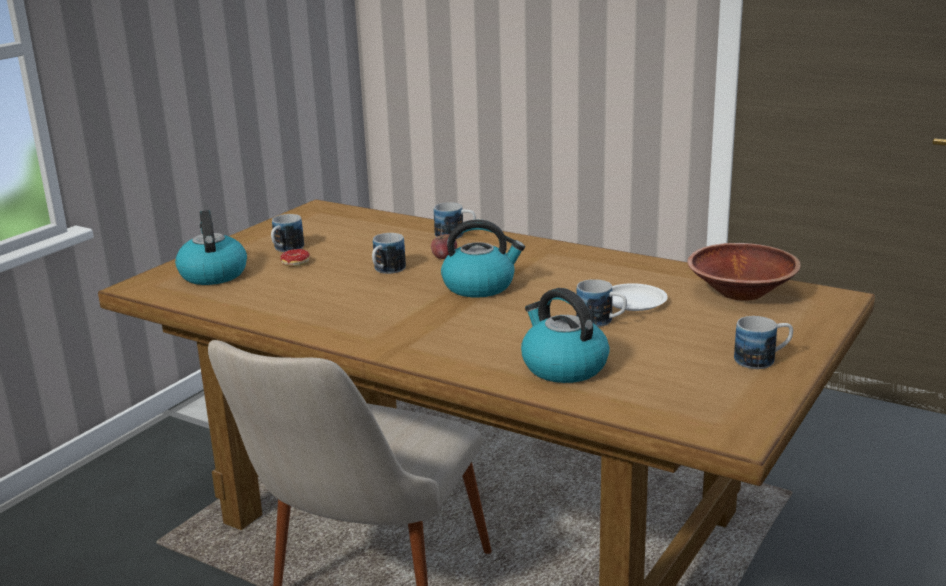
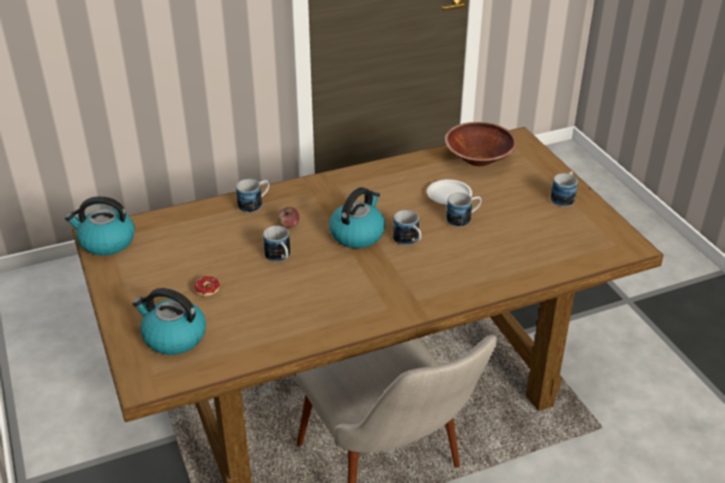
camera: 55 degrees left, 15 degrees up
(285, 249) = (171, 284): mug -> mug (409, 241)
(563, 367) = (507, 259): kettle -> kettle (106, 242)

